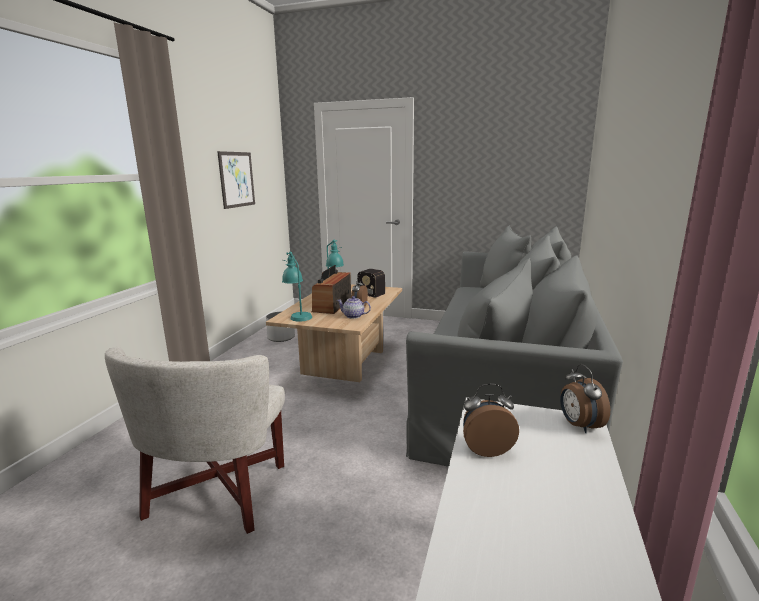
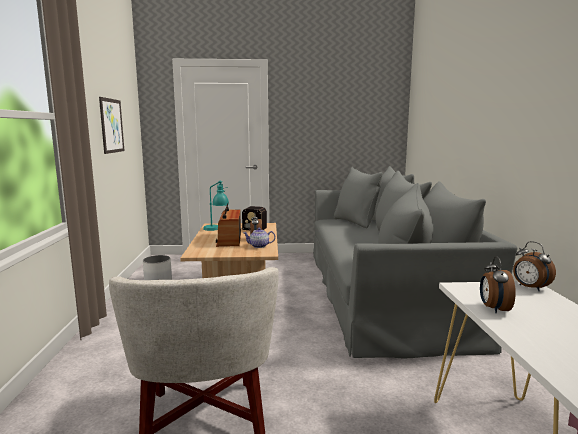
camera: 20 degrees left, 5 degrees down
(297, 315) = (206, 250): turquoise table lamp -> none
(486, 448) = (493, 309): alarm clock -> alarm clock turned 60 degrees counterclockwise

